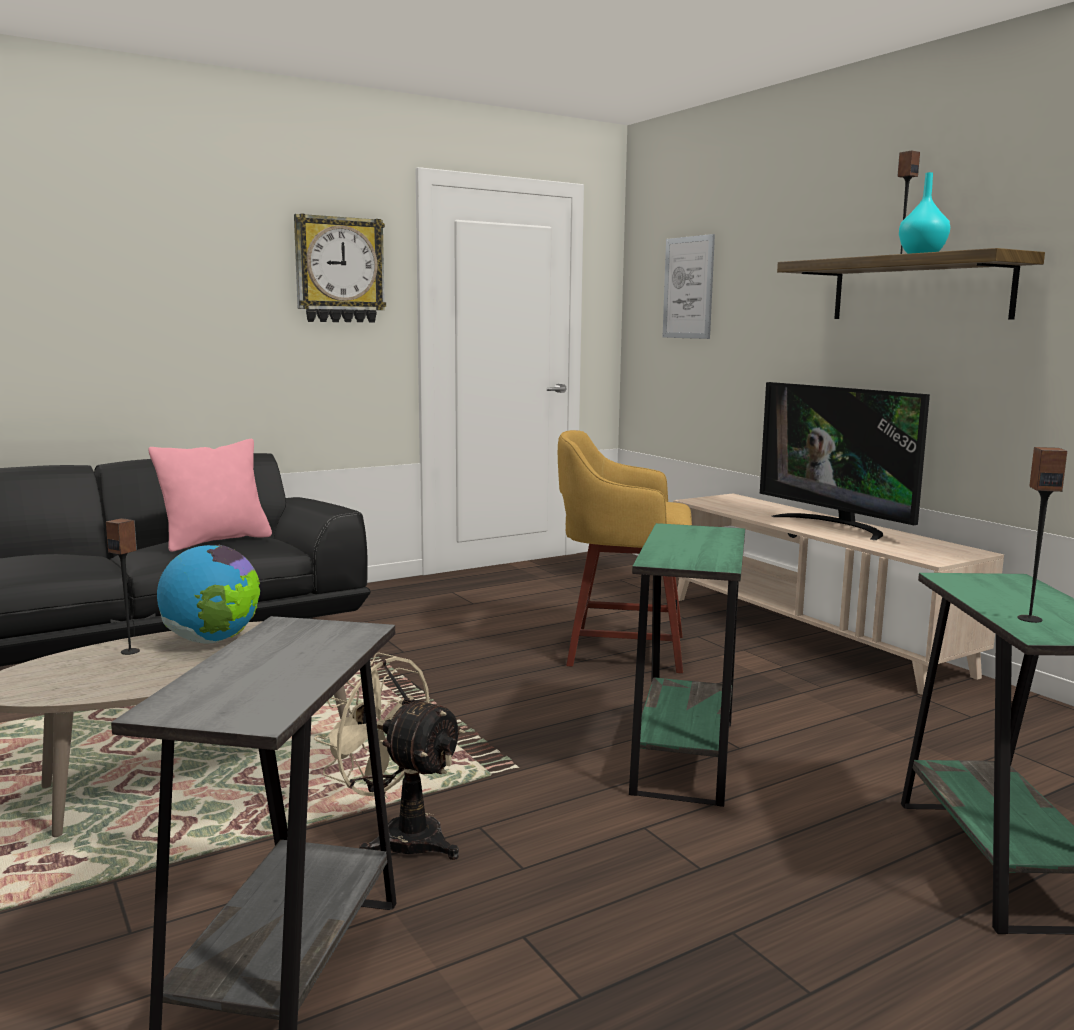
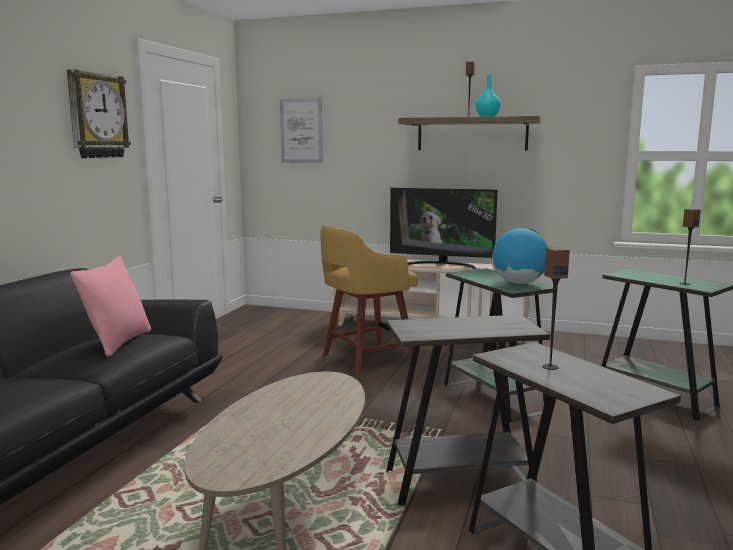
camera: 40 degrees left, 0 degrees up
(130, 651) = (242, 426): speaker -> speaker (550, 367)
(212, 641) = (275, 403): globe -> globe (519, 283)
(398, 836) = (460, 483): beige fan -> grey side table

